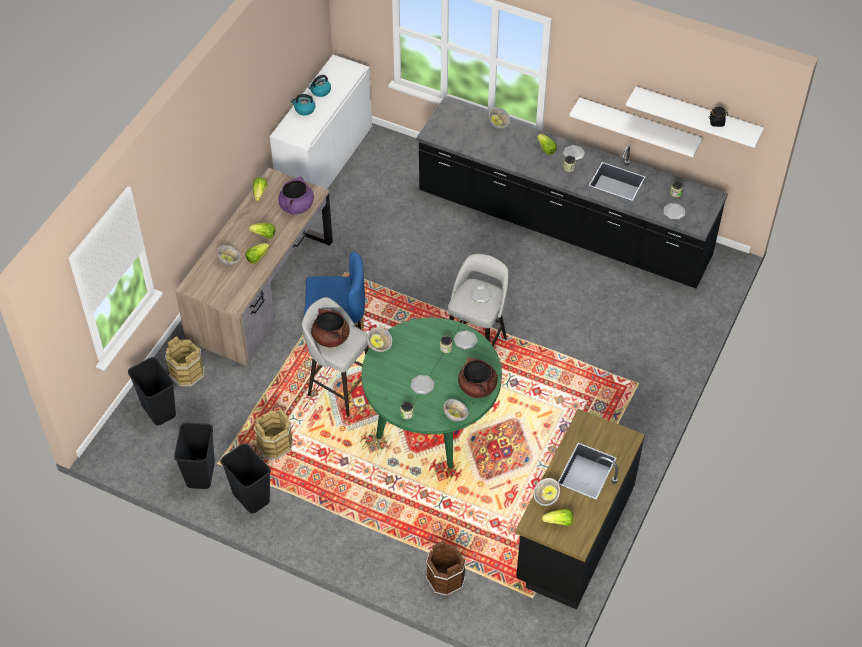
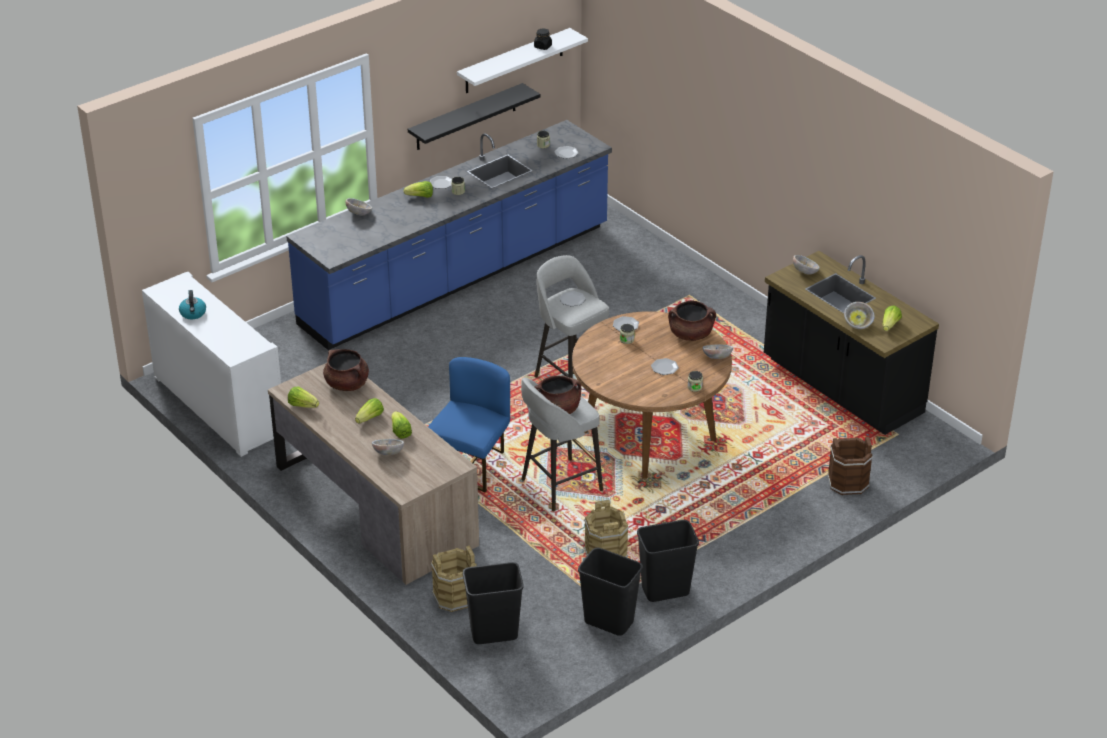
camera: 65 degrees left, 15 degrees down
(297, 206) = (347, 384): purple cooking pot -> brown cooking pot
(304, 109) = (211, 332): kettle -> none
(379, 345) = (592, 380): bowl -> bowl (805, 272)
(431, 422) = (649, 435): green dining table -> brown dining table
(563, 226) = (457, 277): black counter -> blue counter
(639, 126) = (466, 117): white shelf -> black shelf

